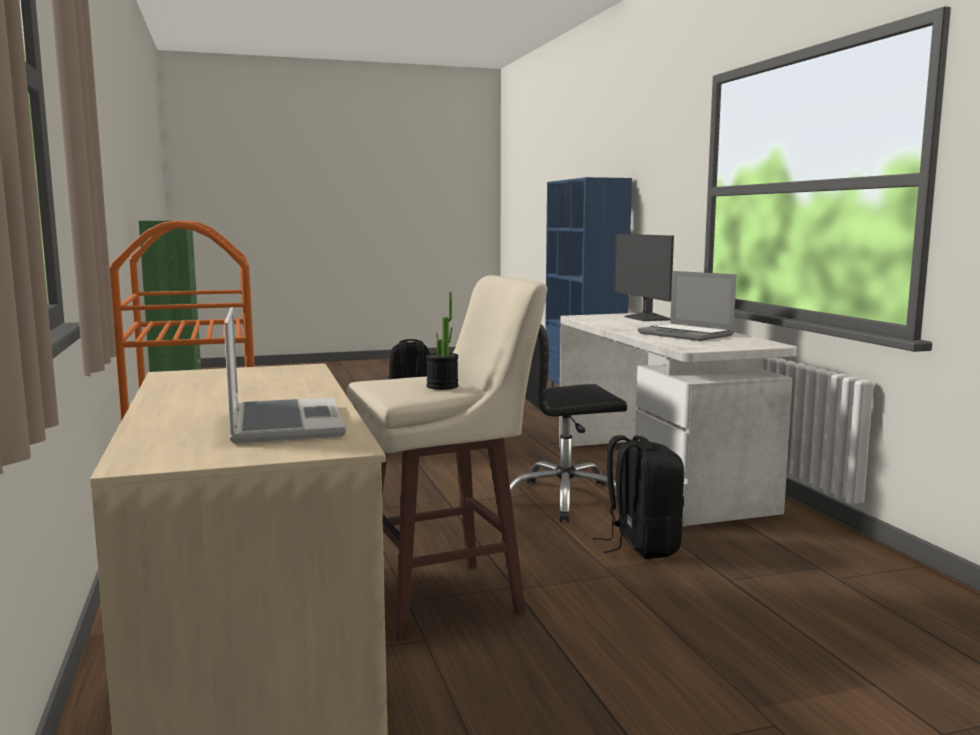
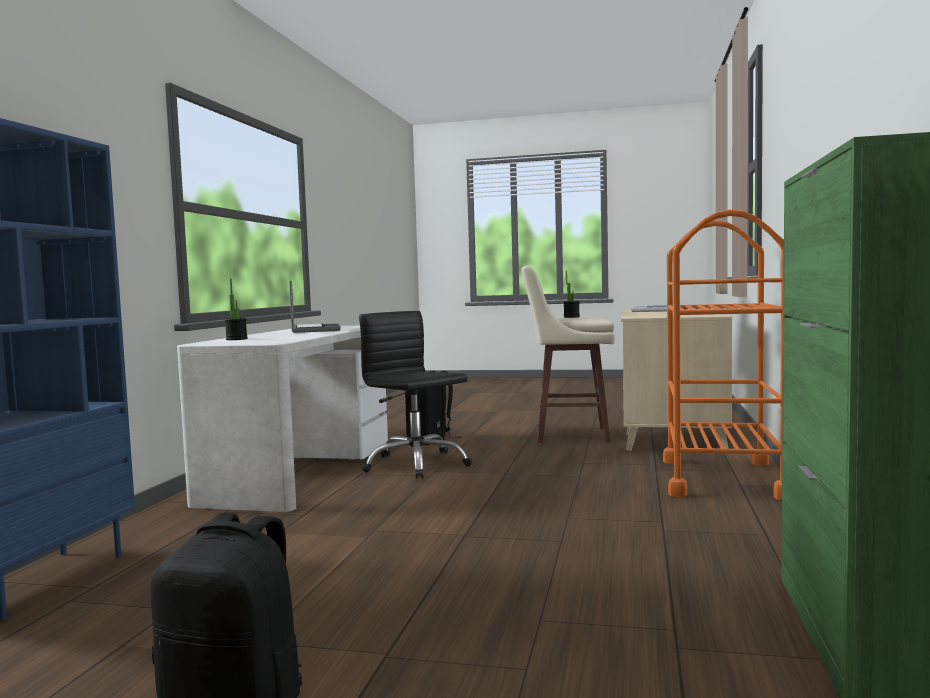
camera: 150 degrees left, 5 degrees down
(564, 499) = (416, 464): black office chair -> black office chair turned 150 degrees counterclockwise
(646, 318) = (236, 339): monitor -> potted plant

